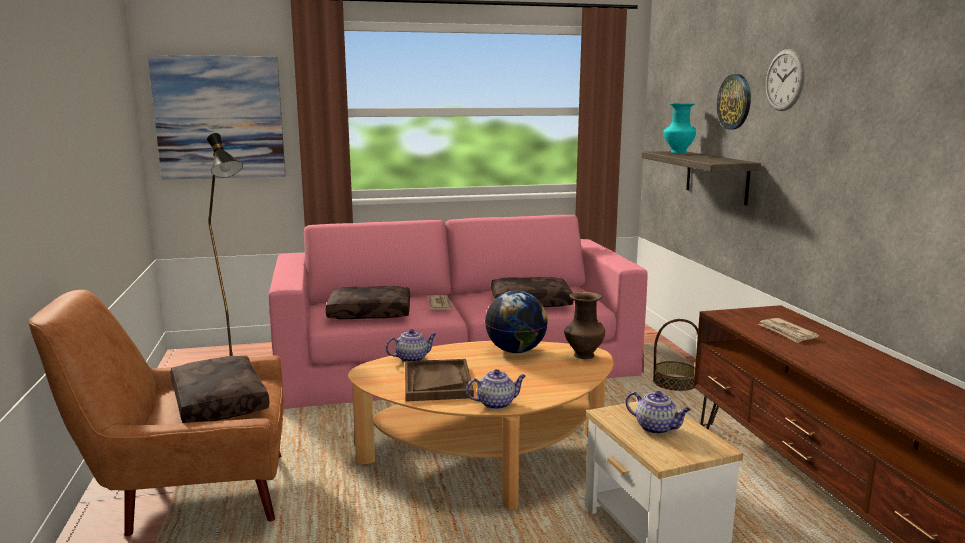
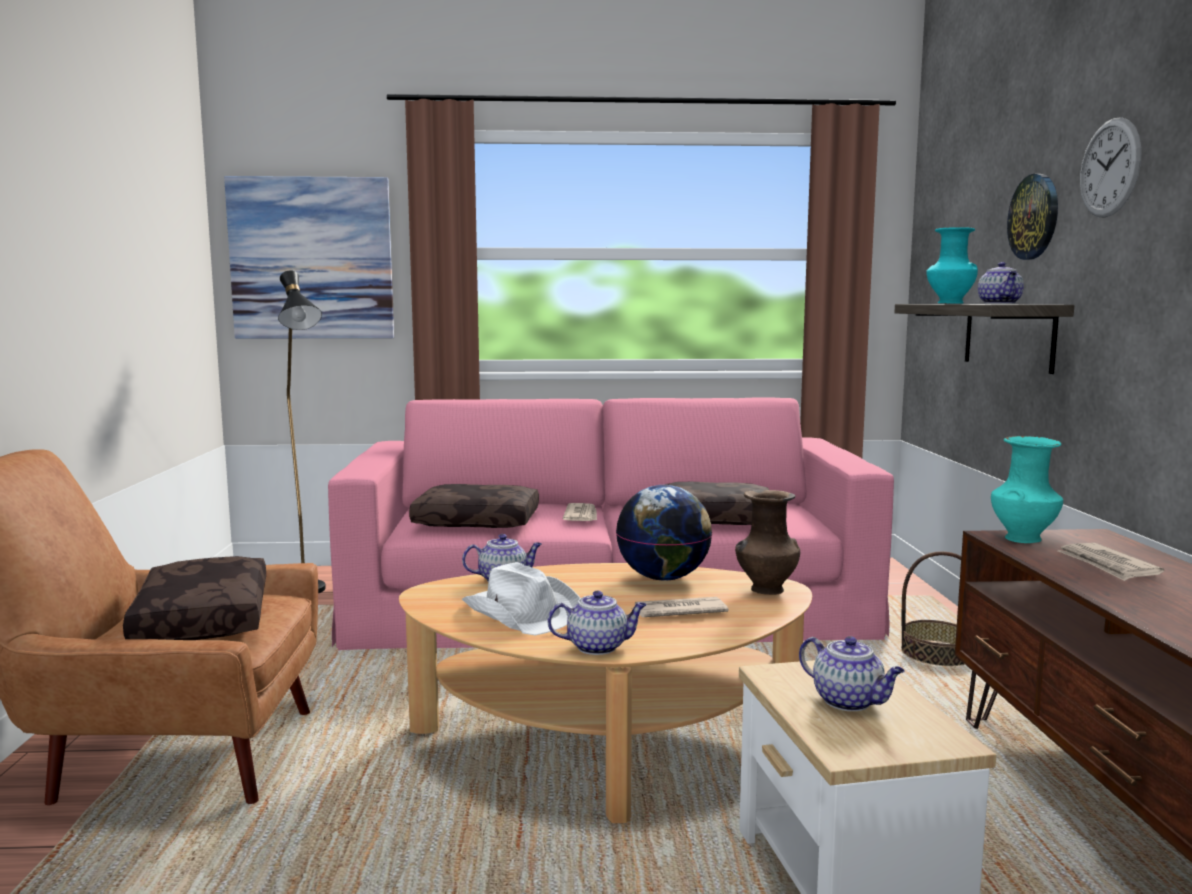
camera: 10 degrees right, 5 degrees down
(437, 382) = (523, 612): brown tray -> white hat
(535, 375) = (678, 611): none -> newspaper
(713, 158) = (1000, 303): none -> teapot
(735, 315) = (1023, 539): none -> turquoise vase

